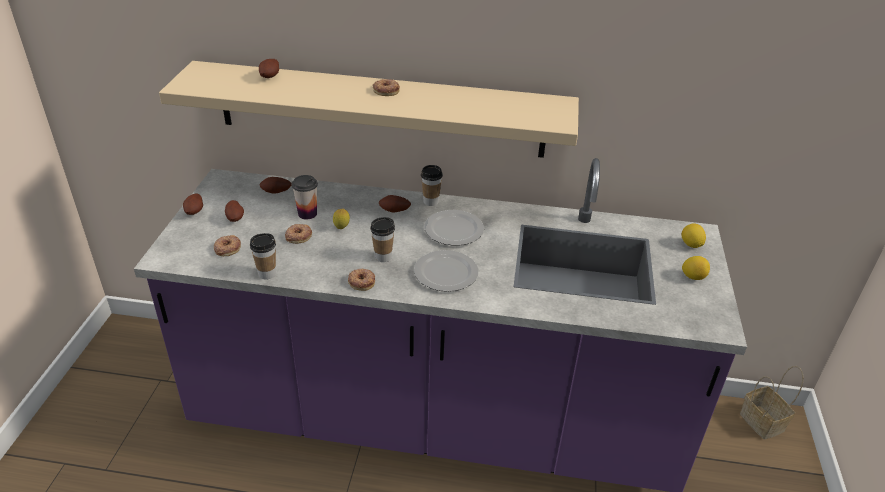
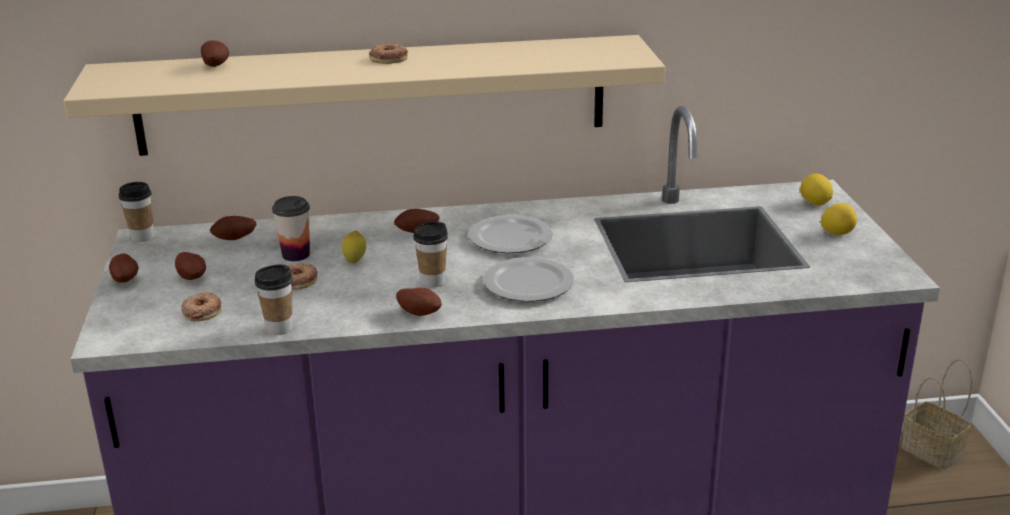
camera: 15 degrees left, 10 degrees down
(362, 281) = (420, 312): donut -> potato
(431, 201) = (460, 214): cup -> cup (142, 237)

